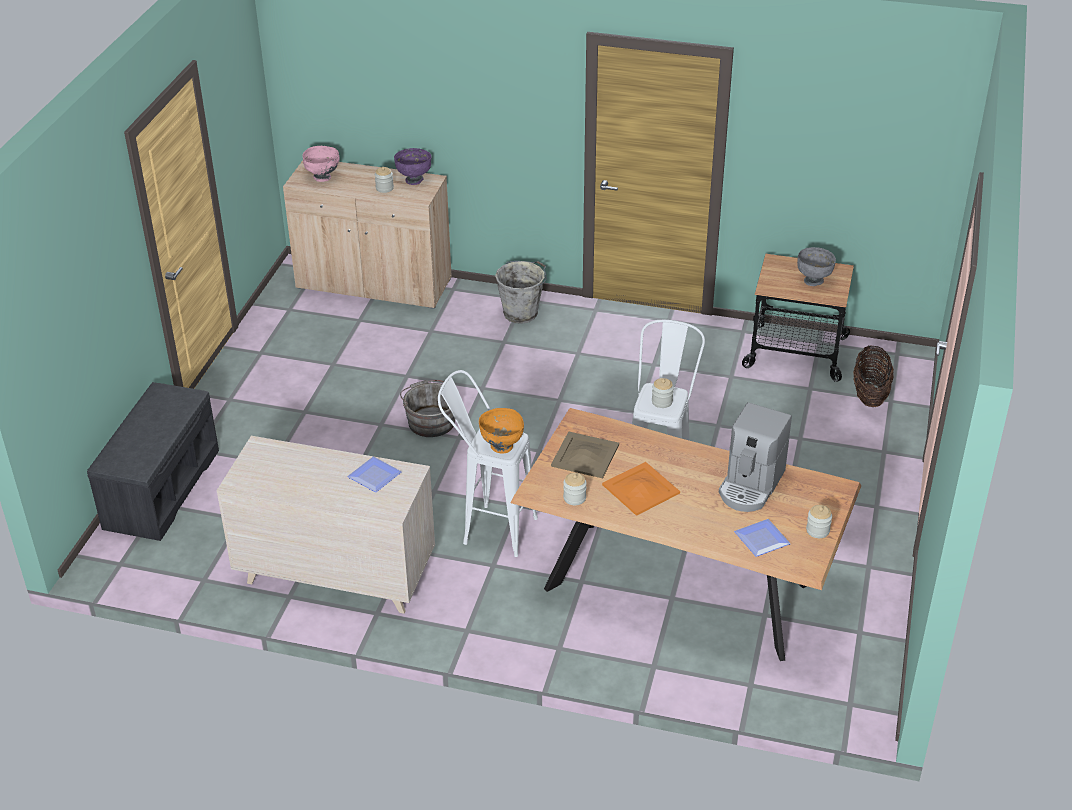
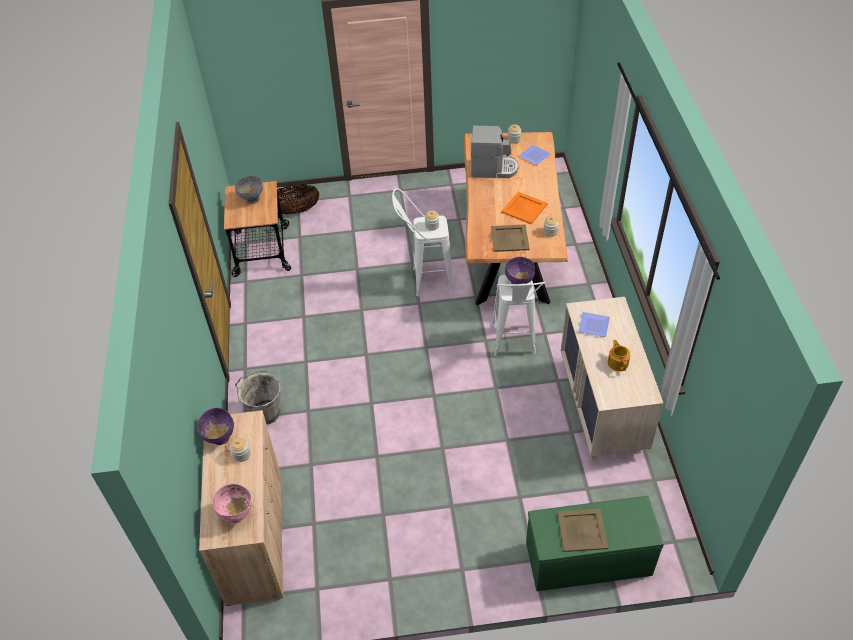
camera: 110 degrees left, 10 degrees up
(154, 418) = (581, 530): none -> beige tray
(161, 488) = (587, 560): grey bench -> green bench
(302, 475) = (618, 362): none -> teapot
(430, 420) = (423, 419): grey bucket -> none
(501, 447) = (519, 283): orange bowl -> purple bowl

